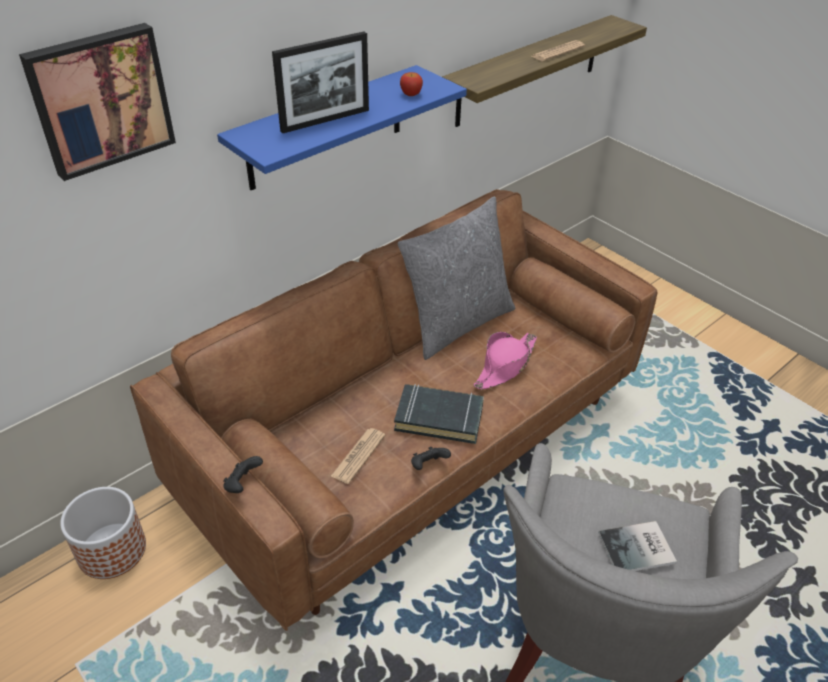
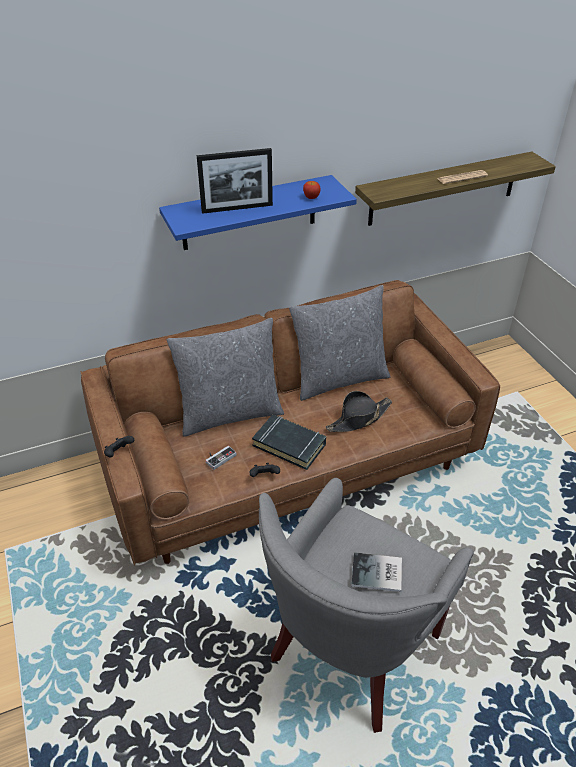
camera: 20 degrees right, 0 degrees up
(100, 99) = (73, 174): picture -> none
(112, 550) = (55, 483): planter -> none
(344, 396) = (230, 413): none -> grey pillow
(358, 456) = (219, 457): newspaper -> game controller
(505, 366) = (359, 419): pink hat -> black hat

